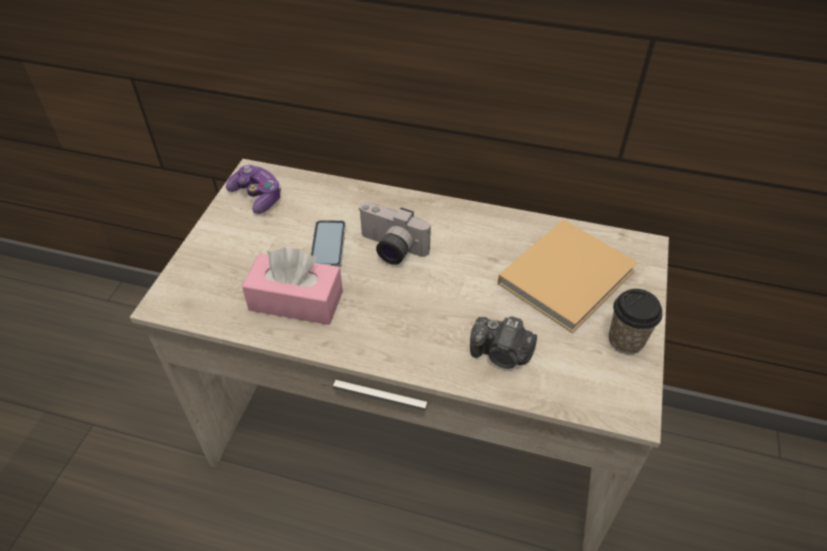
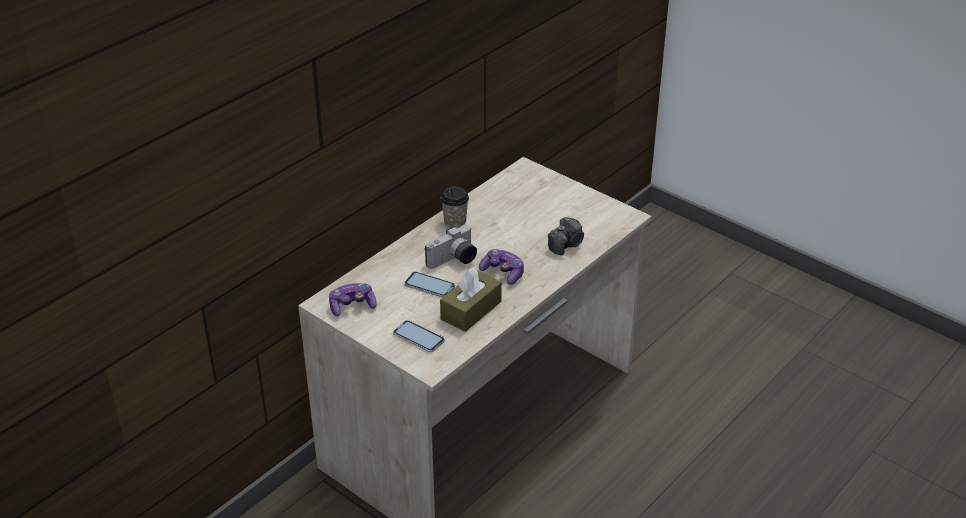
camera: 65 degrees left, 10 degrees down
(222, 270) = (418, 337): none -> phone
(296, 301) = (471, 310): pink tissue box -> brown tissue box
(393, 305) = (503, 273): none -> game controller
(568, 275) = (526, 201): beige book -> none
(626, 340) = (585, 200): cup -> cup (455, 222)

